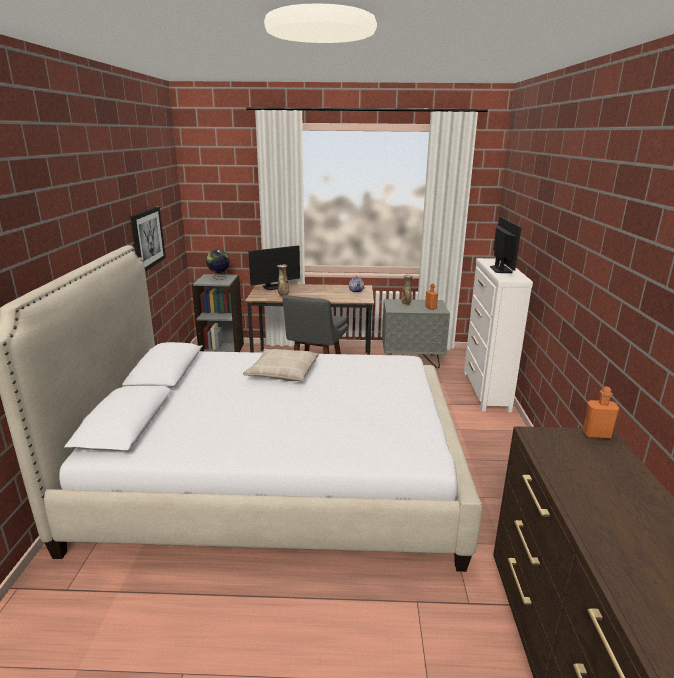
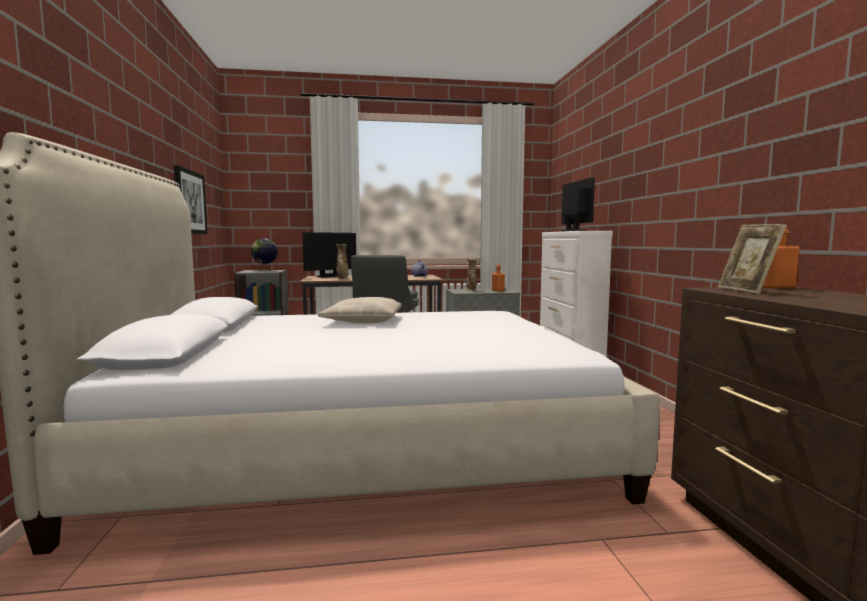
camera: 10 degrees left, 15 degrees down
(557, 446) = (747, 291): none -> picture frame

